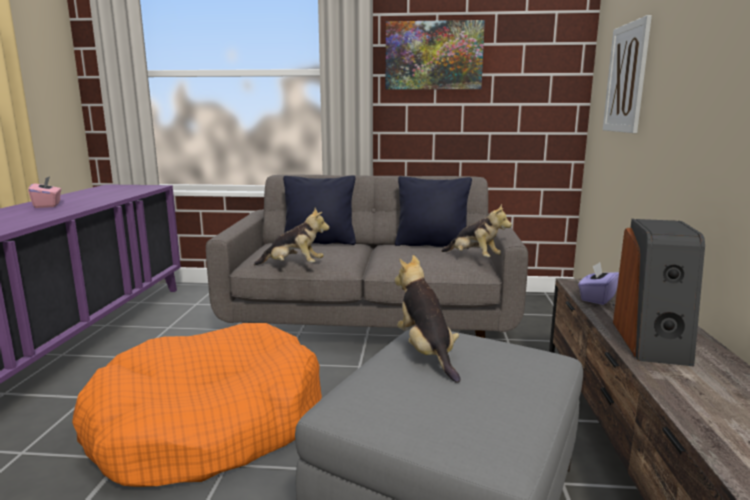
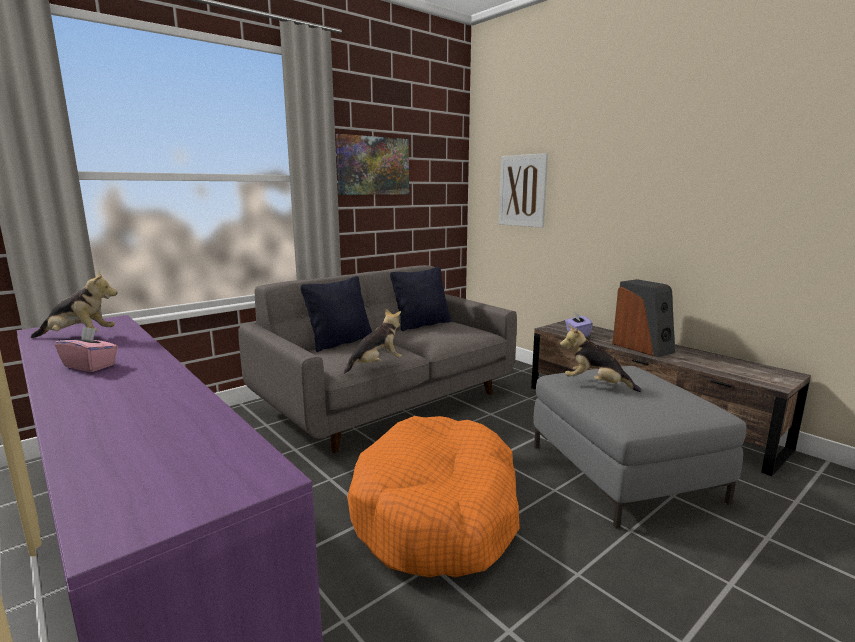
camera: 45 degrees left, 0 degrees up
(474, 258) = (474, 327): plush toy -> plush toy (79, 337)

